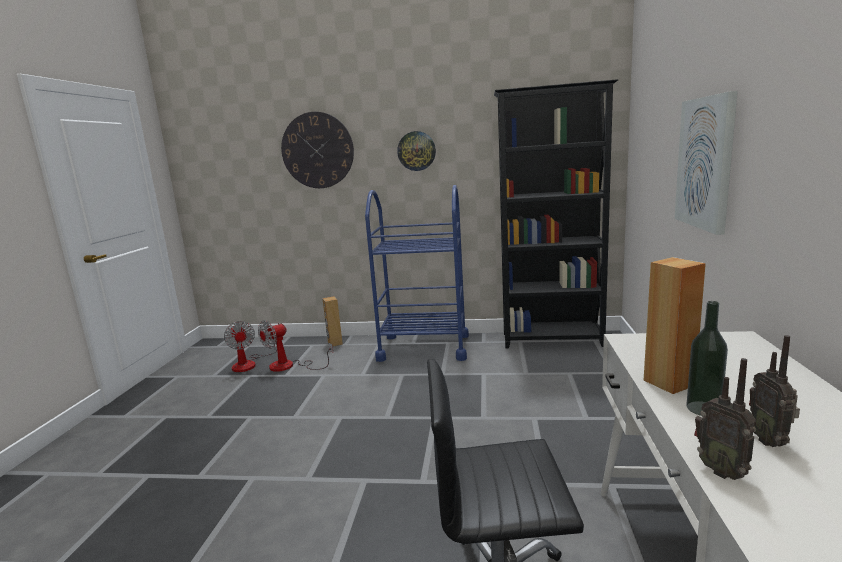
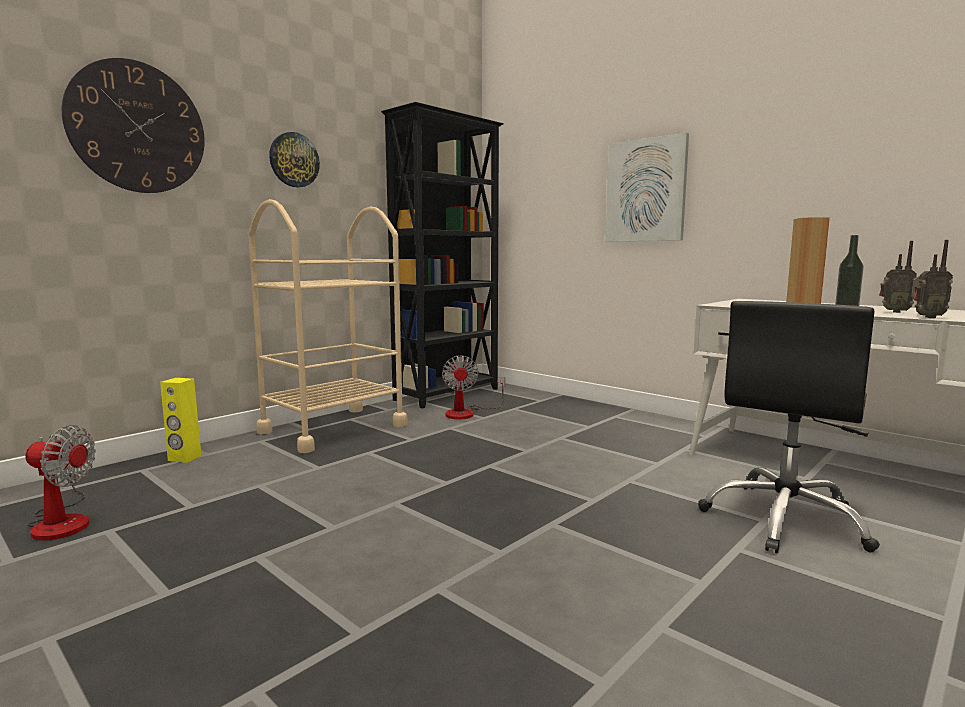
camera: 55 degrees left, 5 degrees down
(290, 366) = (169, 497): fan -> fan (467, 413)
(335, 343) = (184, 458): brown speaker -> yellow speaker
(424, 347) = (333, 429): blue cart -> beige cart

